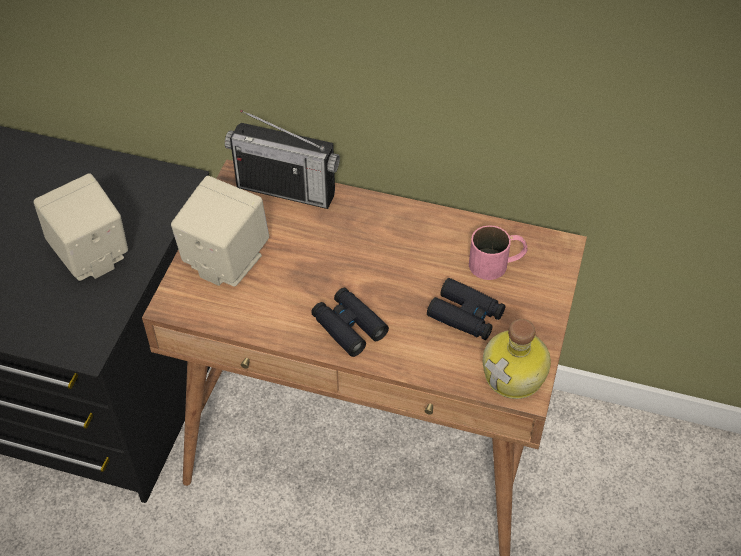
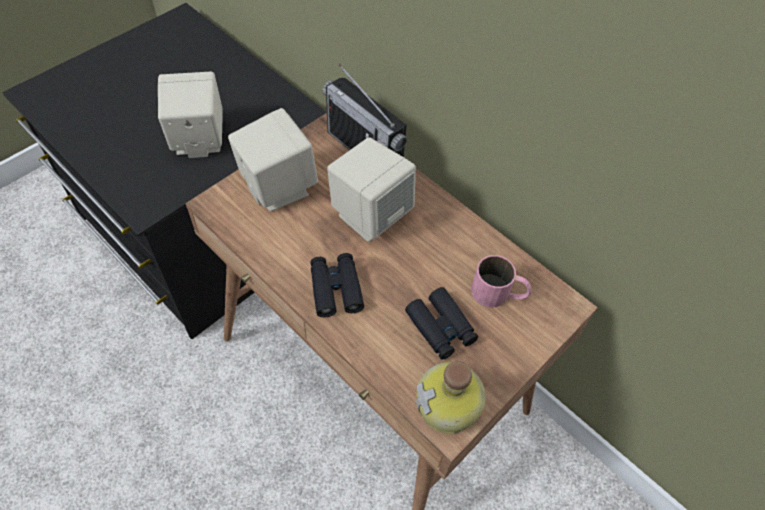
camera: 25 degrees right, 5 degrees up
(334, 246) = (370, 214): none -> beige speaker

